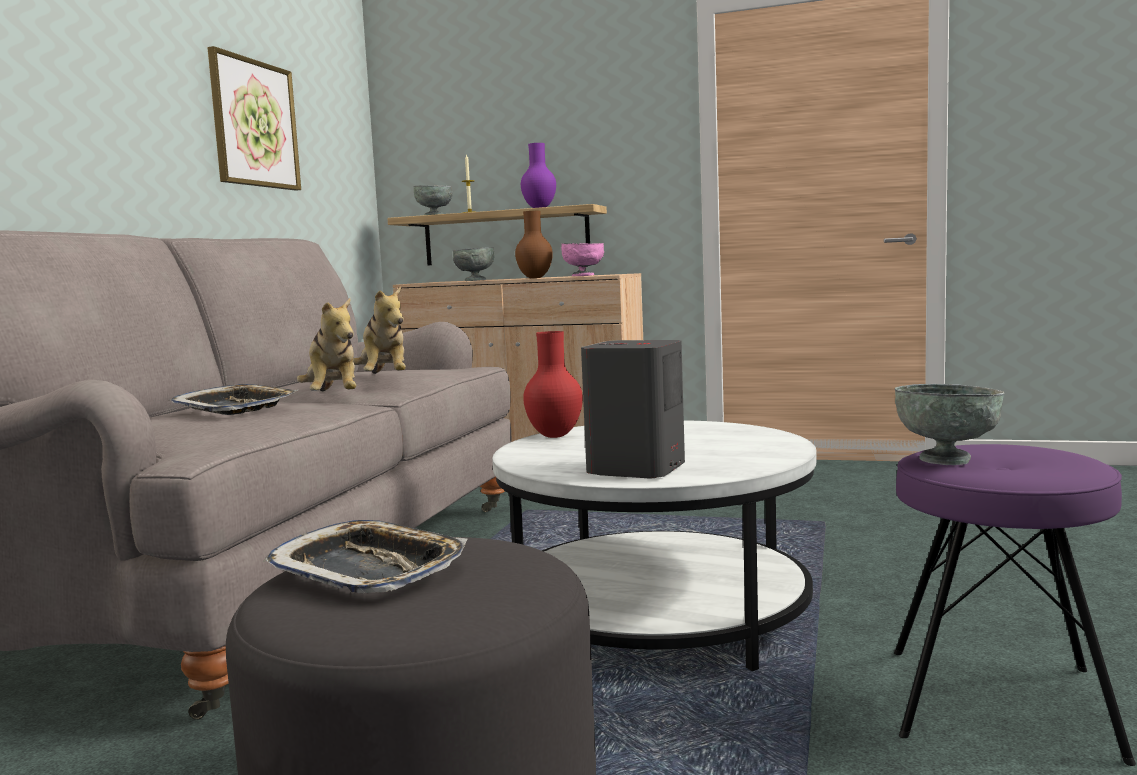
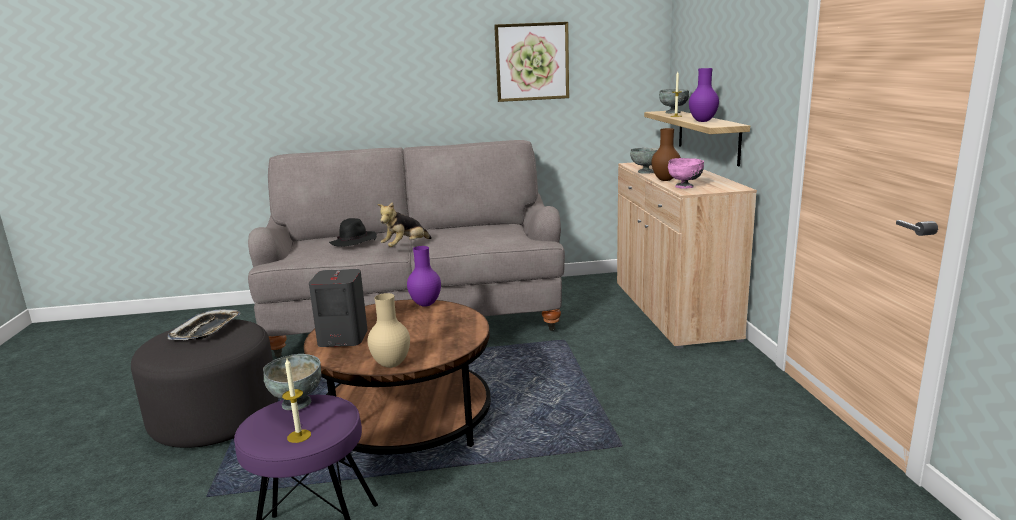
camera: 65 degrees right, 10 degrees up
(236, 408) = (353, 242): tray -> black hat
(384, 379) = (450, 241): plush toy -> none
(556, 435) = (426, 304): red vase -> purple vase
(656, 615) = (407, 420): white coffee table -> brown coffee table
(781, 451) = (392, 364): none -> beige vase
(1059, 457) = (299, 436): none -> candle

